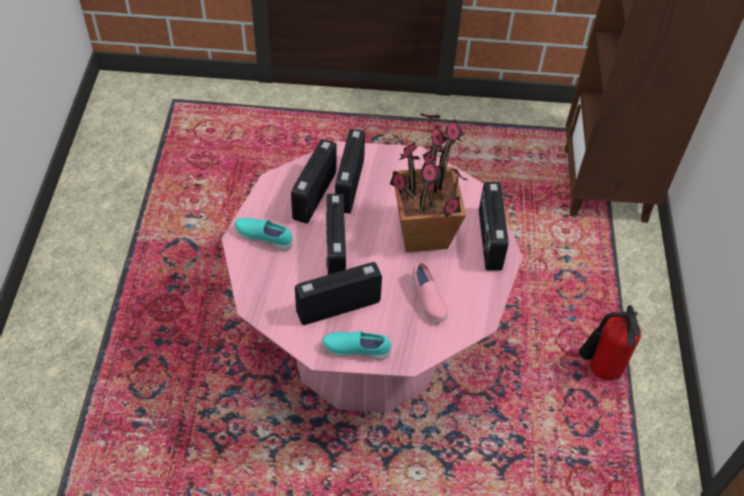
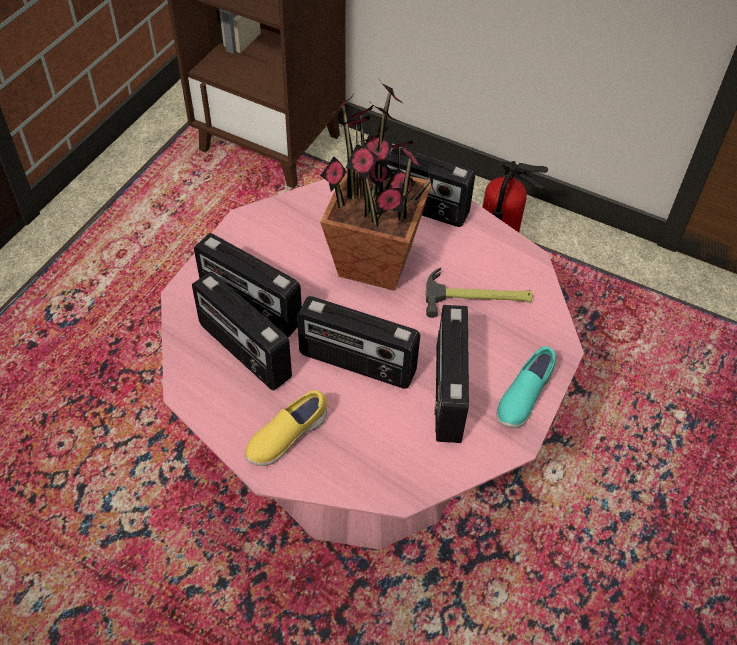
camera: 65 degrees left, 0 degrees up
(264, 238) = (286, 437): turquoise shoe -> yellow shoe
(427, 300) = (478, 298): pink shoe -> hammer

